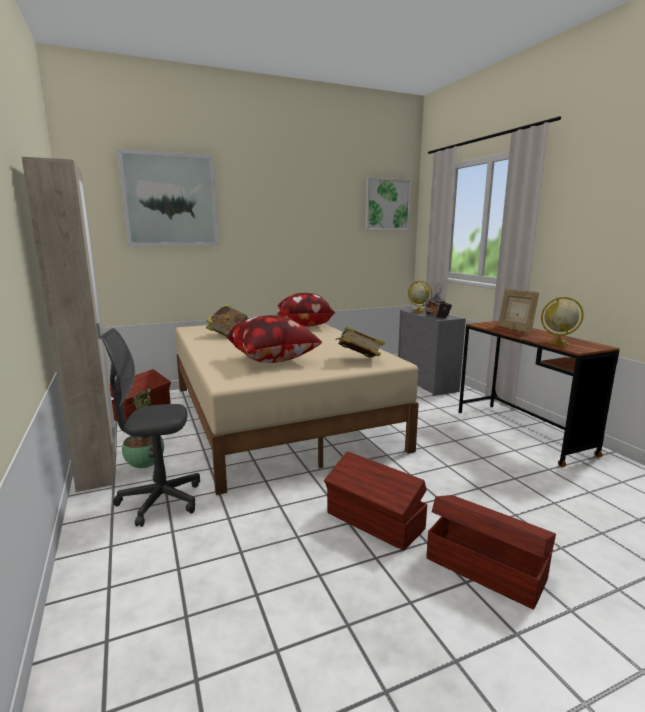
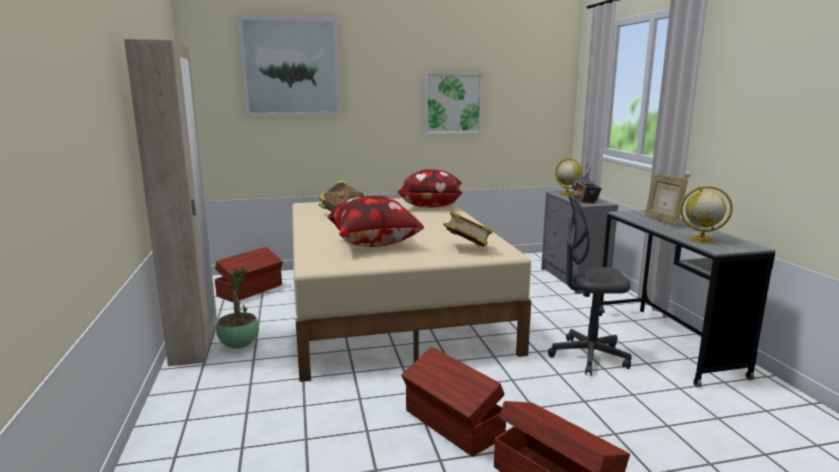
camera: 10 degrees right, 0 degrees up
(160, 501) = (243, 382): grey office chair -> grey office chair (588, 356)
(387, 204) = (539, 68): picture -> picture (453, 103)
(521, 432) = (665, 343): brown desk -> grey desk

